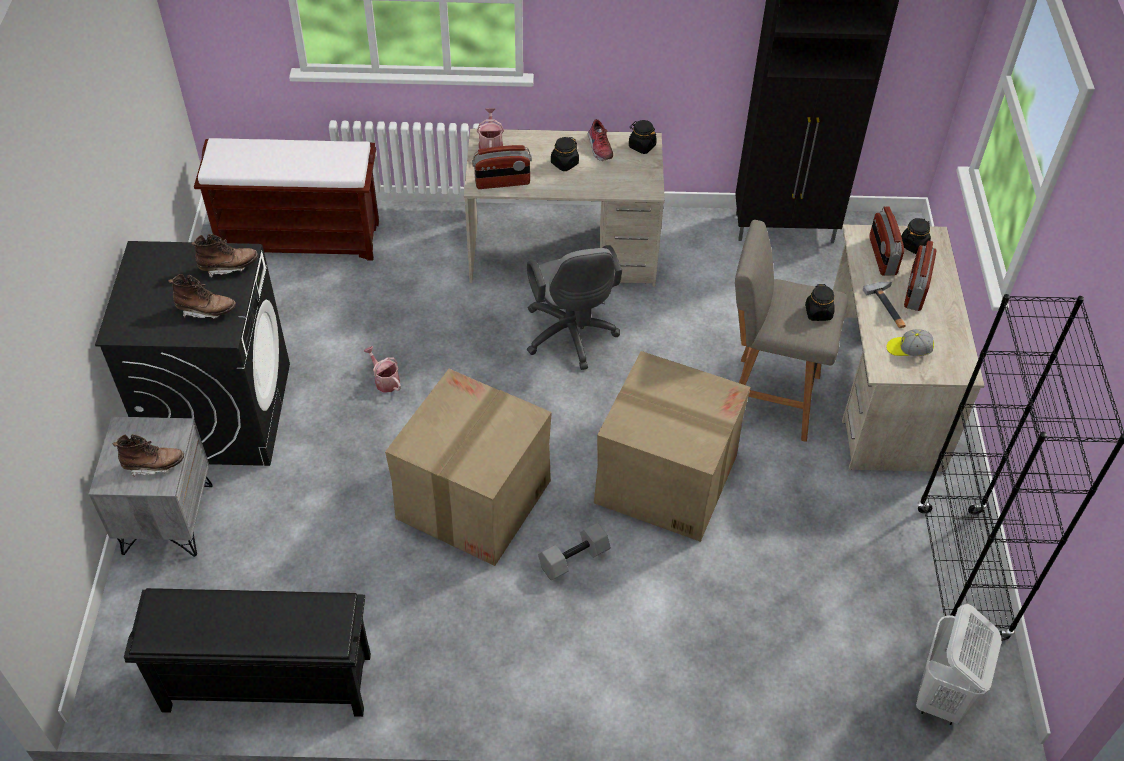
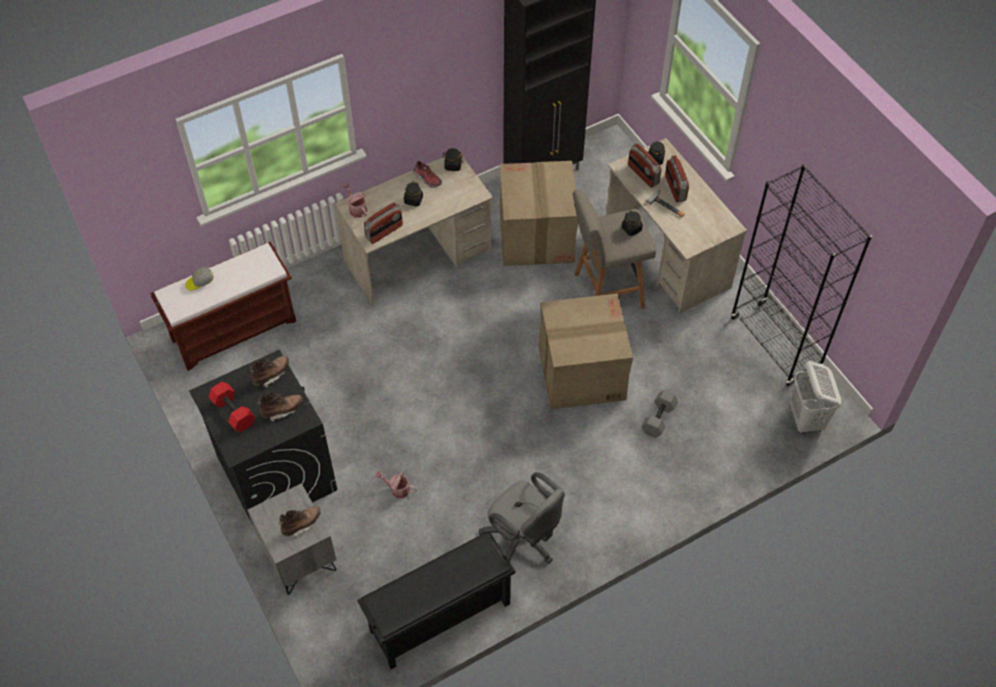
camera: 30 degrees left, 5 degrees up
(151, 286) = (232, 412): none -> red dumbbell
(385, 380) = (367, 398): watering can -> watering can (397, 489)
(473, 500) = (479, 445): cardboard box -> cardboard box (536, 237)
(571, 337) = (463, 311): grey office chair -> grey office chair (523, 540)
(574, 560) = (563, 449): grey dumbbell -> grey dumbbell (659, 419)
(908, 350) = (694, 228): cap -> cap (200, 282)

